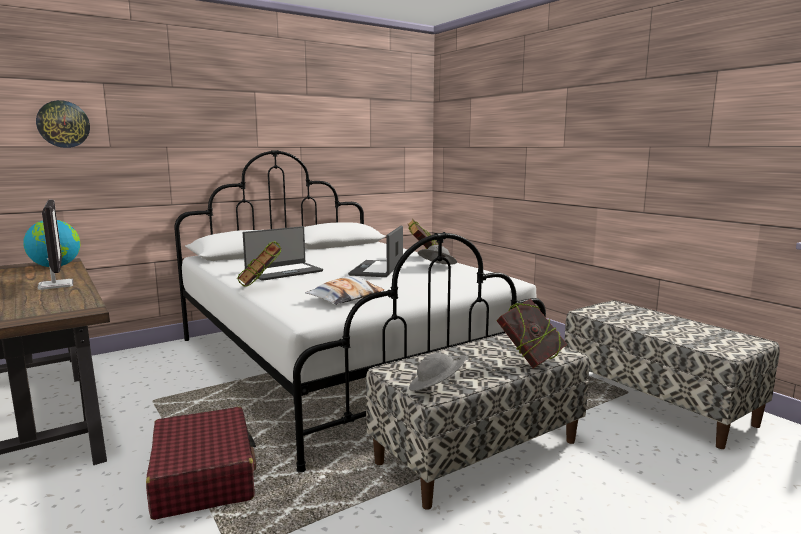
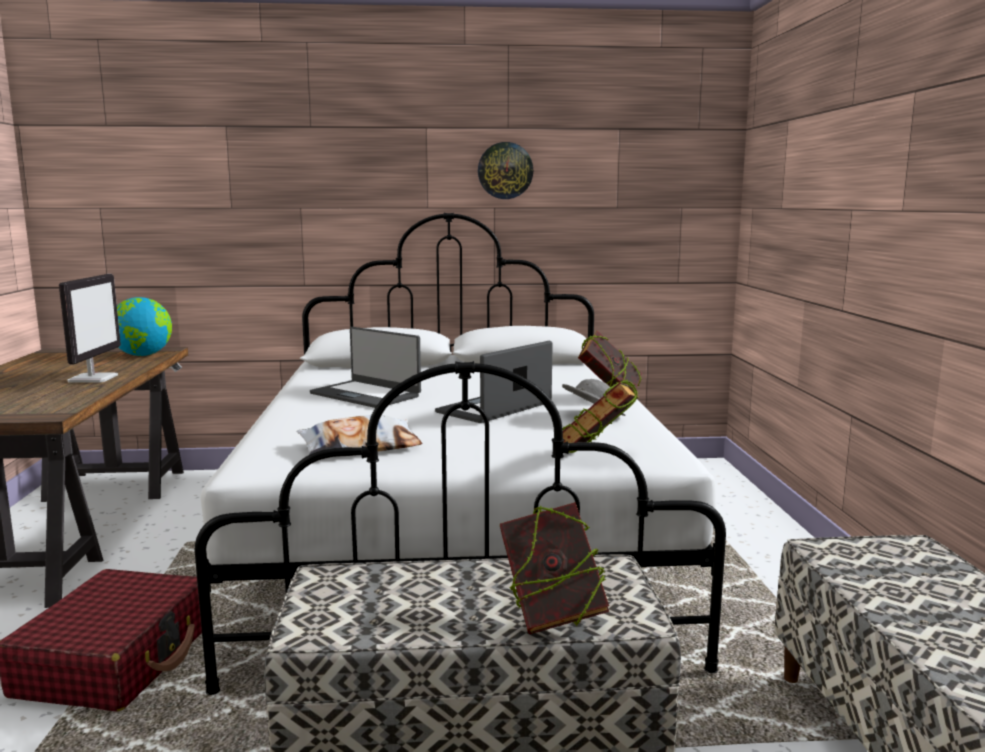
camera: 30 degrees right, 0 degrees up
(63, 124) = (178, 180): wall clock -> wall clock (505, 170)
(261, 288) = (293, 414): book -> book (596, 458)
(283, 272) = (366, 395): laptop -> laptop turned 45 degrees clockwise
(437, 388) = (330, 624): grey hat -> none

